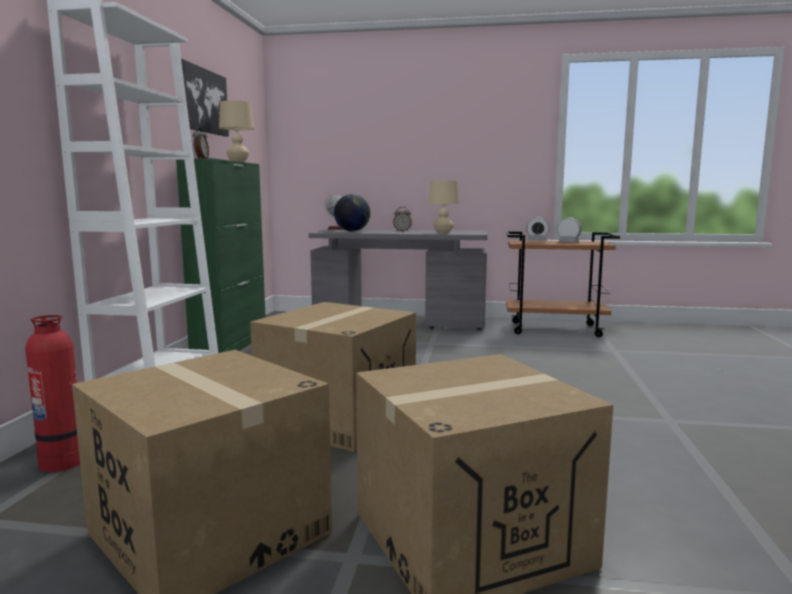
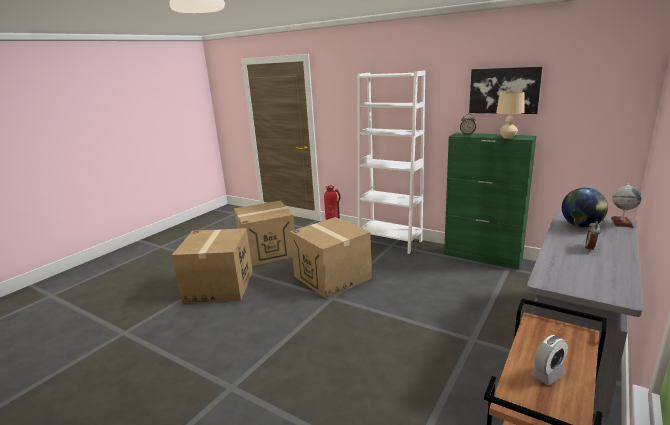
camera: 115 degrees right, 10 degrees up
(443, 233) = (552, 264): beige table lamp -> none
(537, 241) = (574, 350): alarm clock -> none

